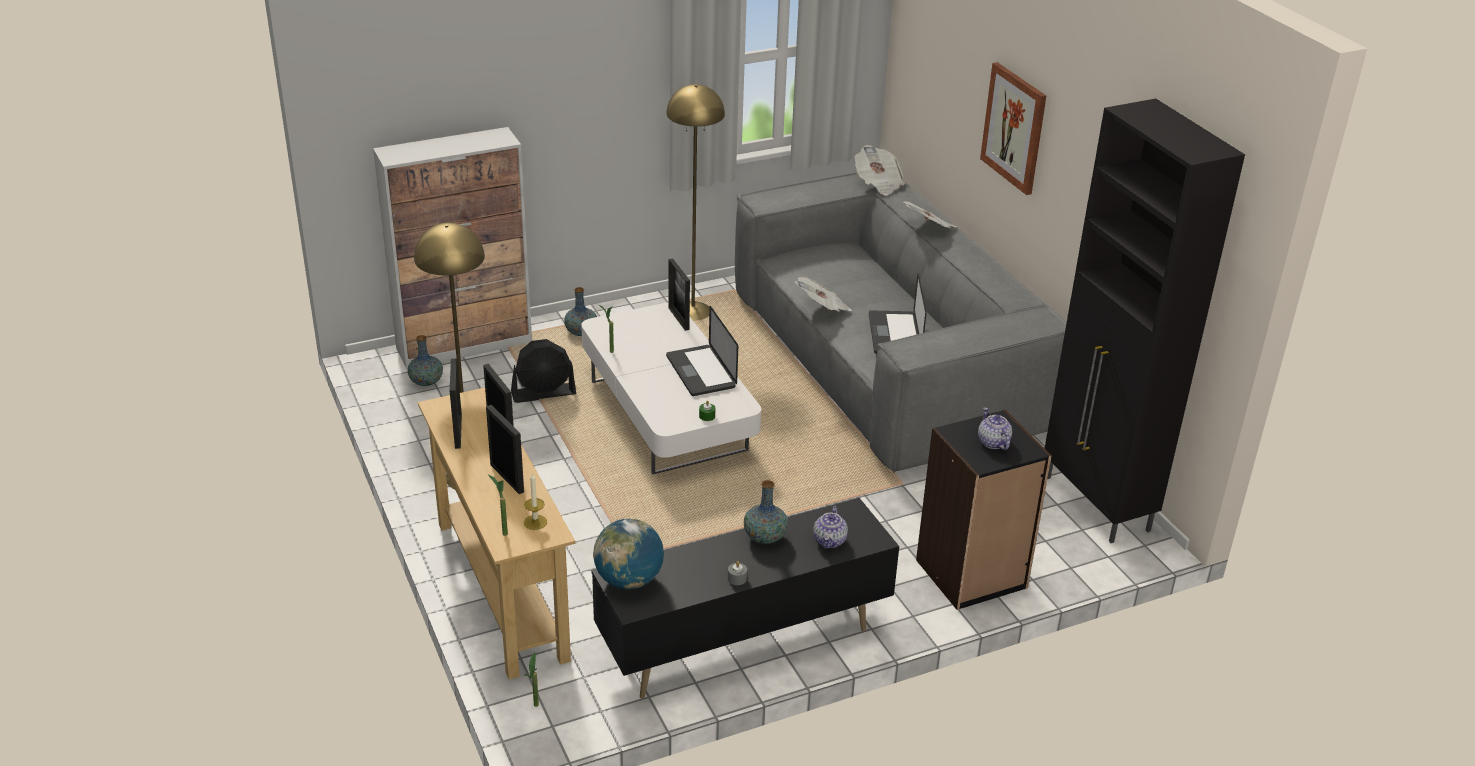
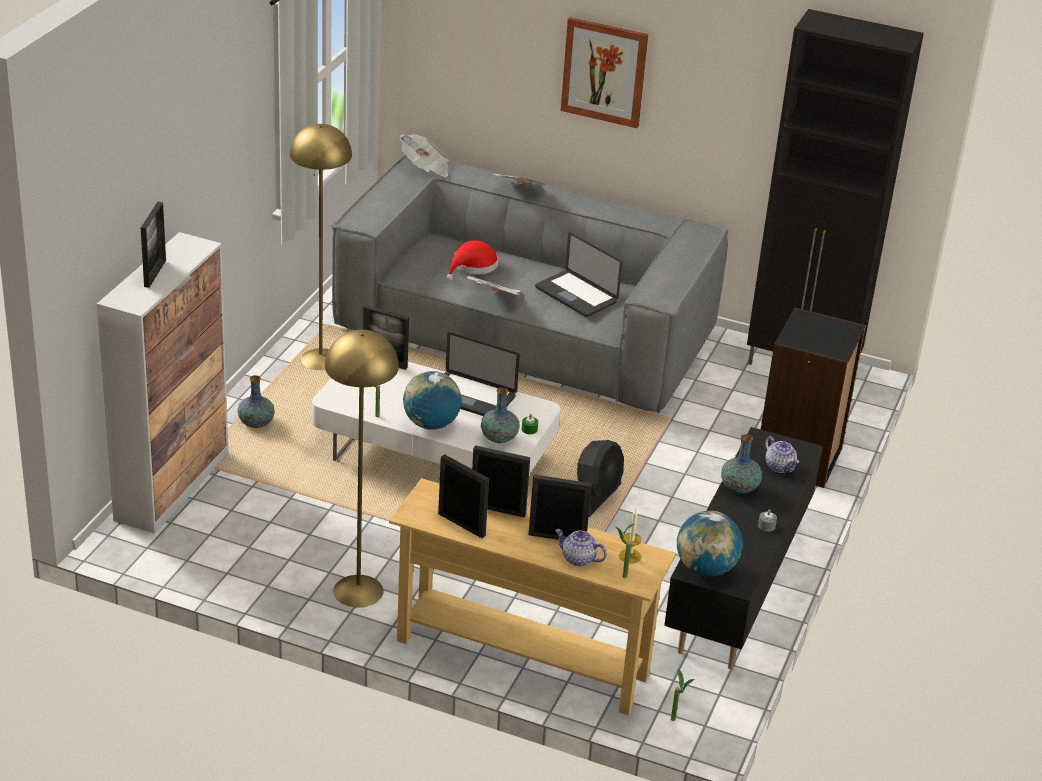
camera: 45 degrees left, 0 degrees up
(426, 382) = (191, 534): vase -> vase (499, 438)
(442, 145) = (155, 273): none -> picture frame
(544, 393) = (308, 491): black fan -> black fan (596, 497)
(640, 376) = (431, 424): none -> globe
(843, 278) = (473, 266): none -> red hat
(992, 442) = (822, 334): teapot -> teapot (578, 559)

